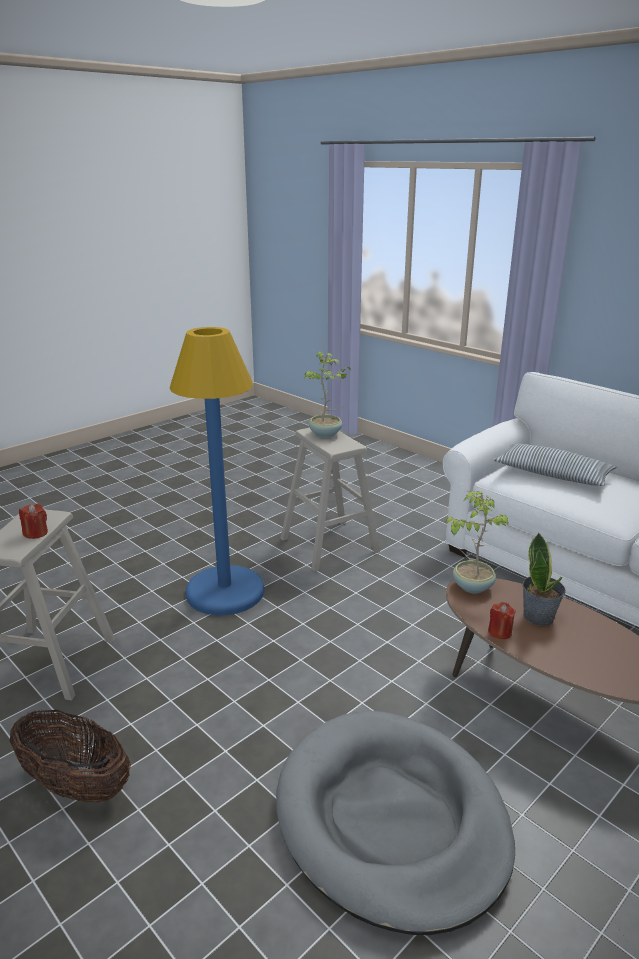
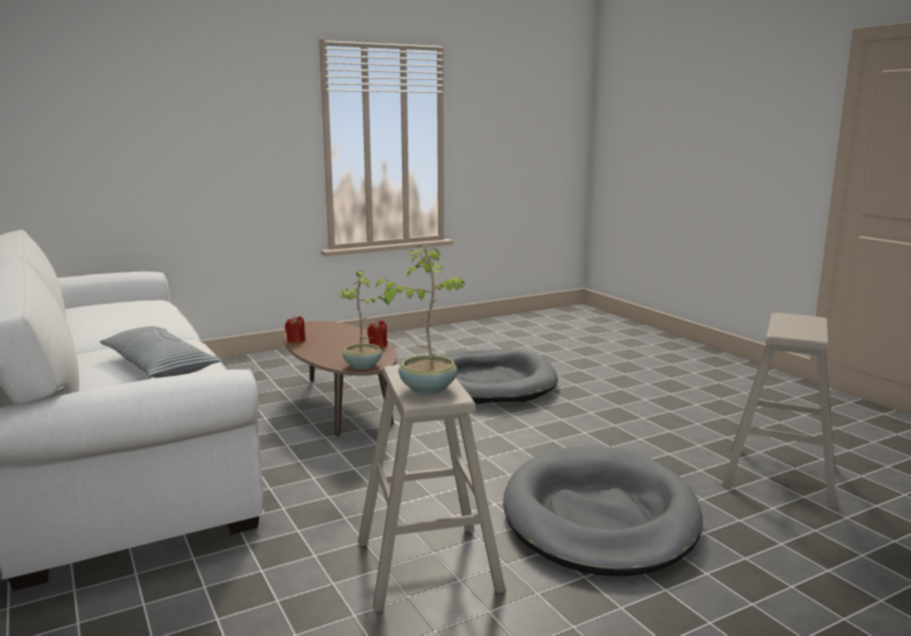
camera: 165 degrees left, 10 degrees down
(36, 533) = (782, 324): red candle -> red candle (296, 341)
(76, 785) = (694, 411): basket -> none
(225, 591) = (600, 517): blue floor lamp -> grey dog bed
(539, 617) = (337, 348): potted plant -> none

